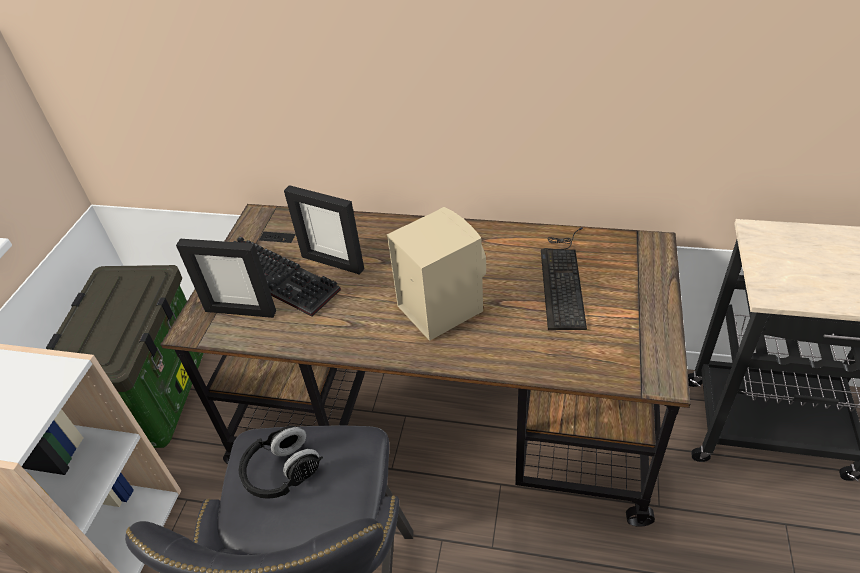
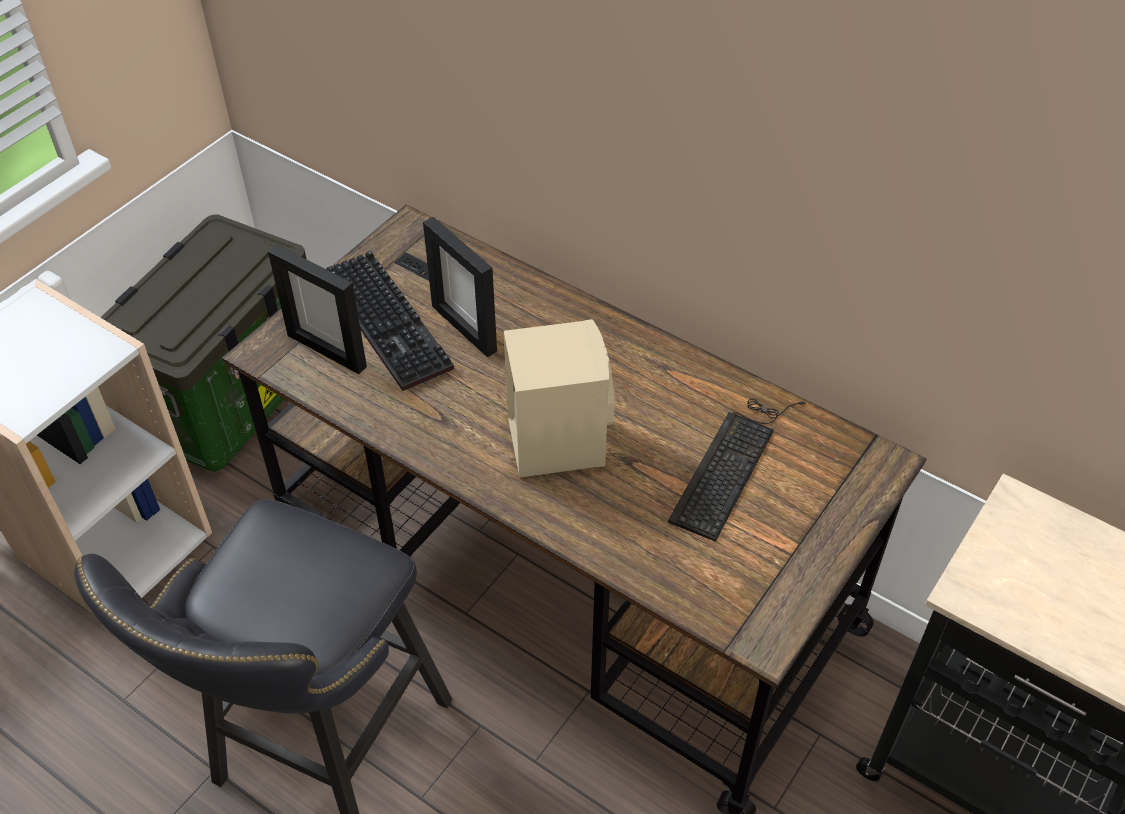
camera: 20 degrees right, 5 degrees up
(283, 472) = (279, 563): black headphones -> none

